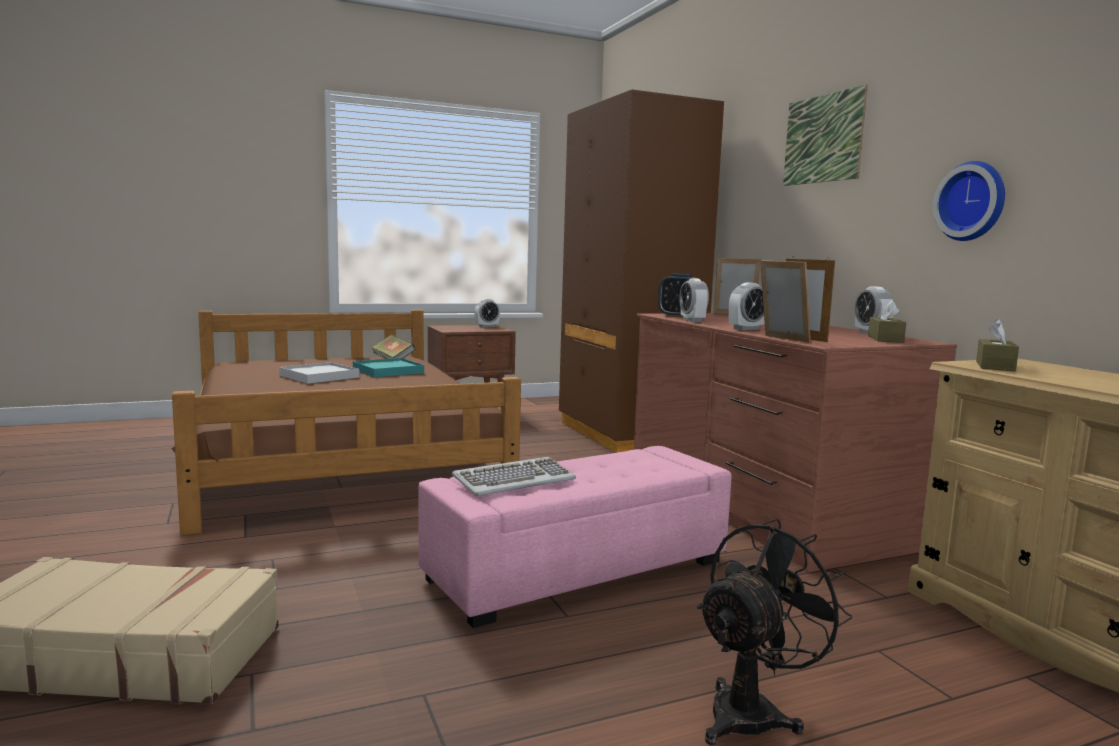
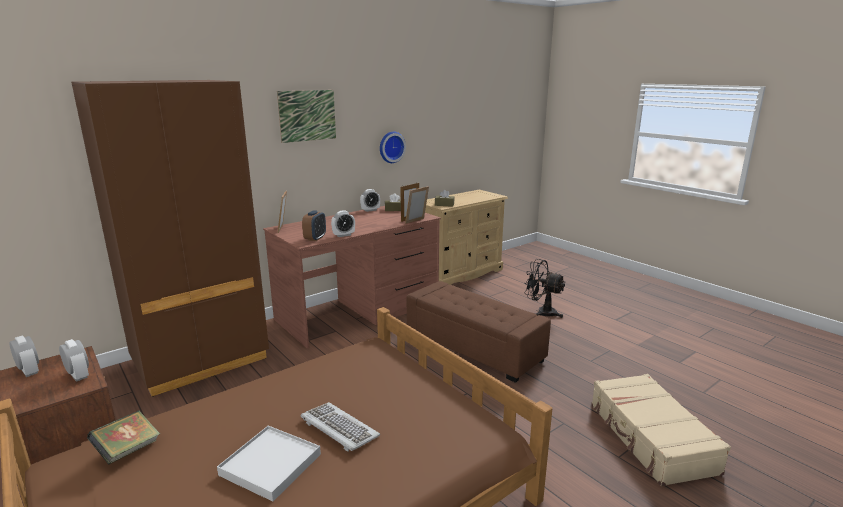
camera: 105 degrees left, 10 degrees up
(388, 371) = (218, 428): turquoise tray -> none
(514, 481) = (502, 316): keyboard -> keyboard (338, 429)
(578, 570) = (474, 347): pink ottoman -> brown ottoman
(746, 329) = (378, 226): alarm clock -> alarm clock (78, 375)

